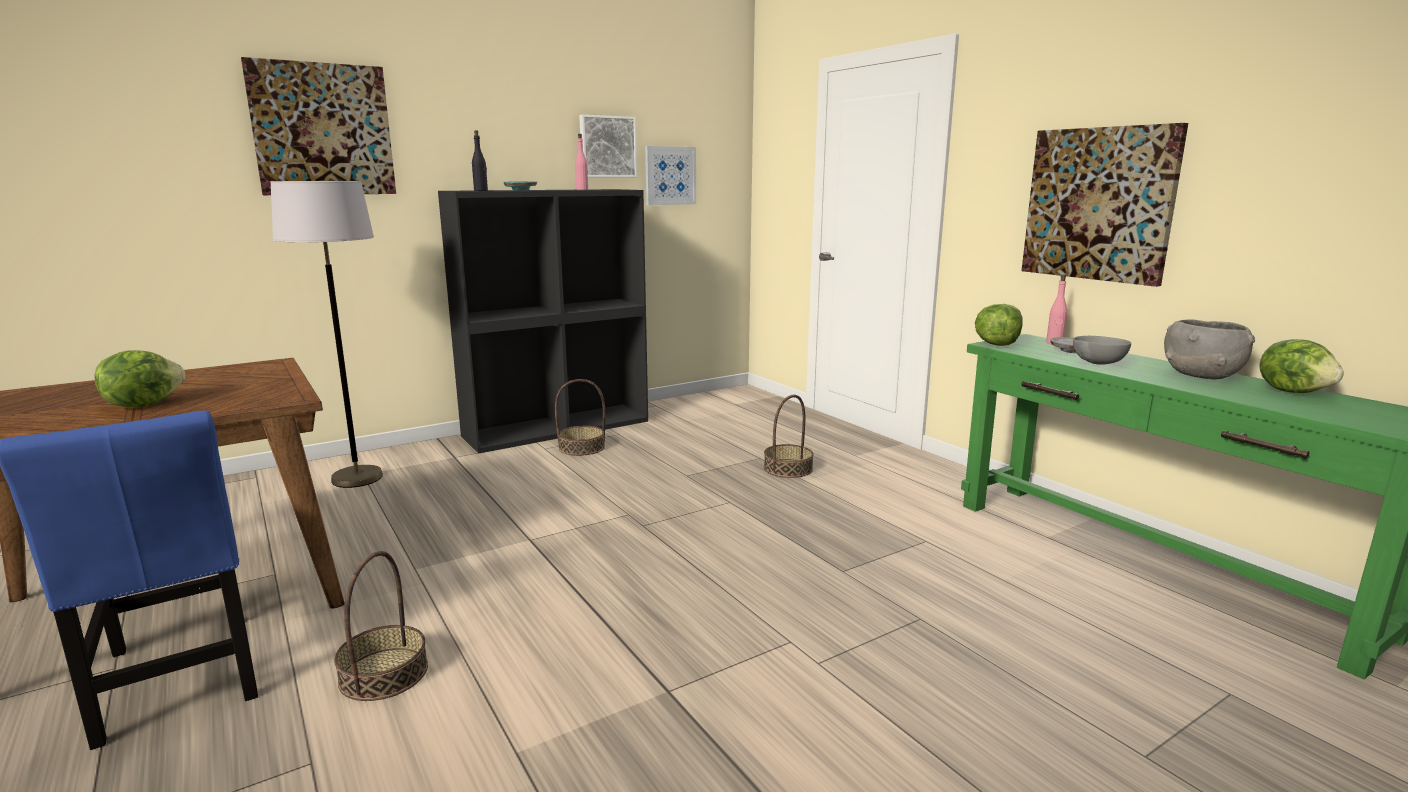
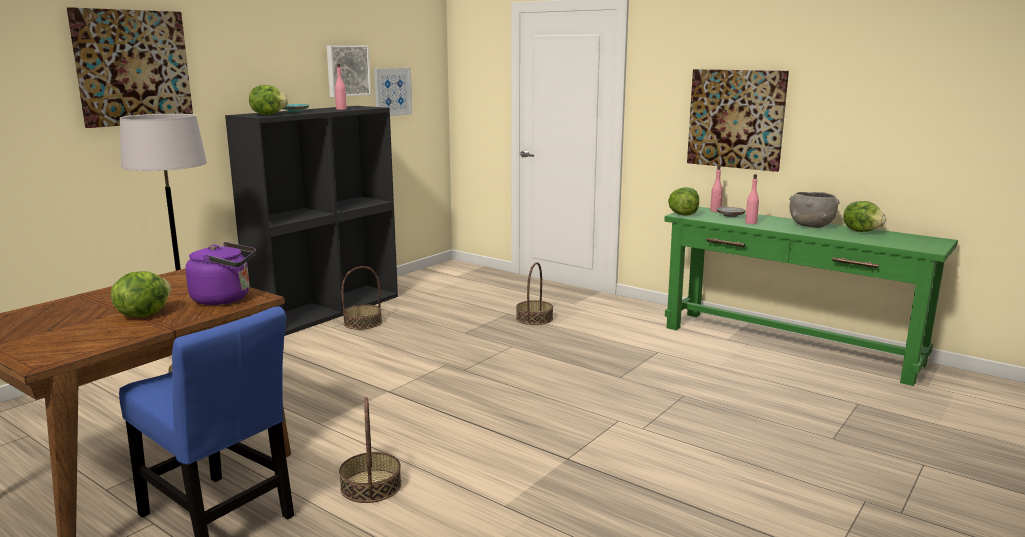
camera: 20 degrees left, 0 degrees up
(257, 396) = (225, 299): none -> purple kettle
(481, 190) = (268, 114): black bottle -> lettuce
(1096, 363) = (751, 223): grey bowl -> pink bottle

